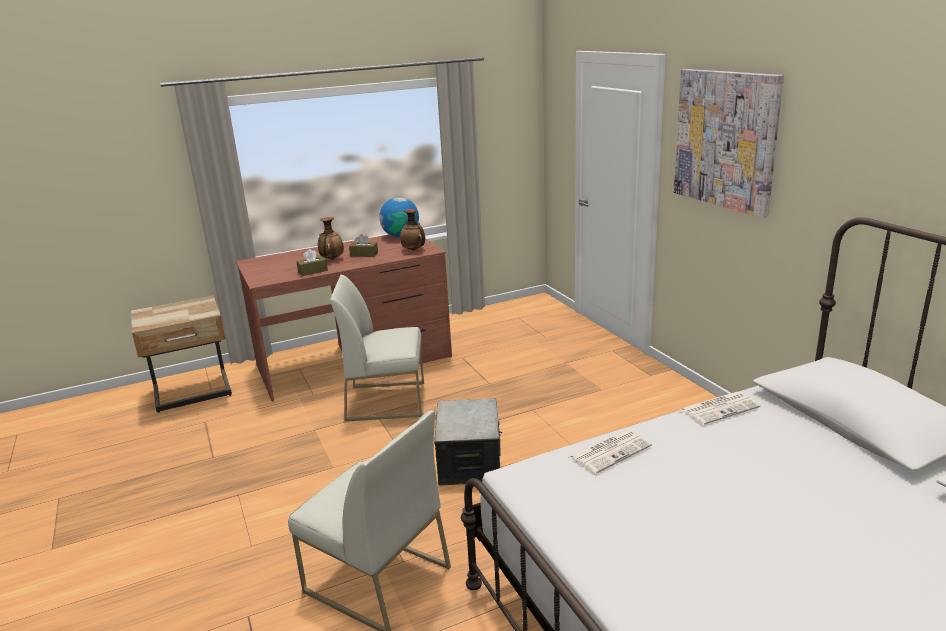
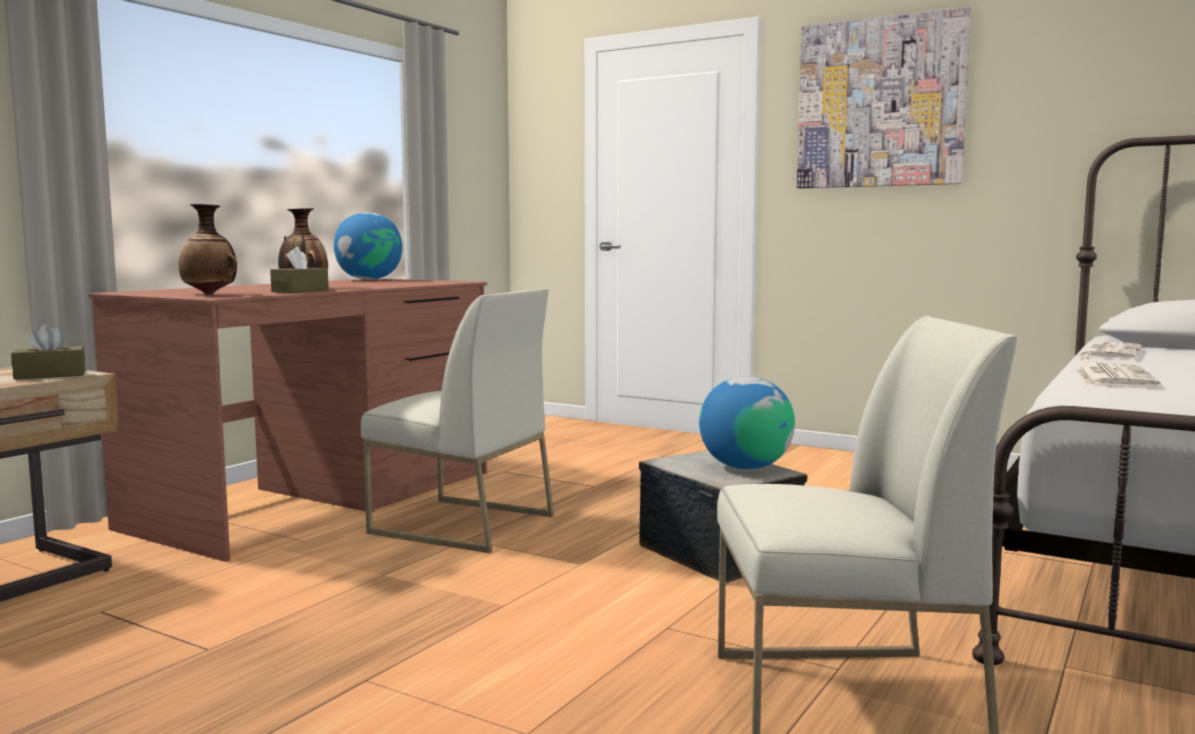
camera: 35 degrees left, 15 degrees down
(364, 254) = (353, 285): brown tissue box -> brown tissue box (50, 375)
(387, 400) = (461, 524): white chair -> white chair turned 120 degrees counterclockwise
(414, 250) = (431, 282): vase -> vase (210, 294)
(477, 422) = (745, 467): none -> globe

